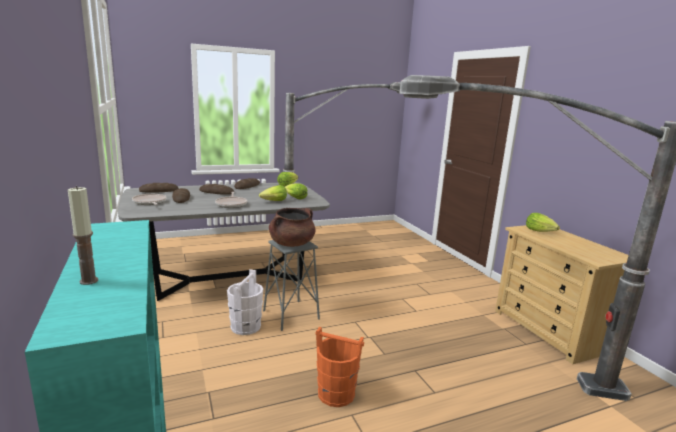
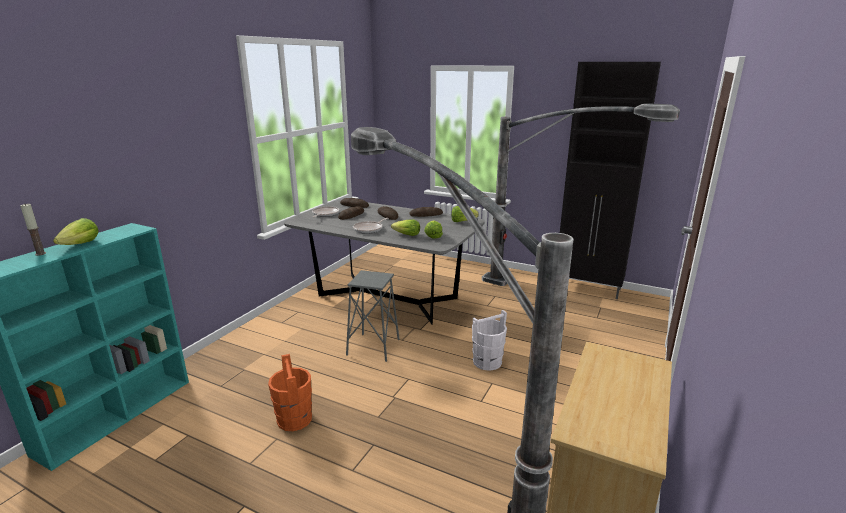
camera: 50 degrees right, 5 degrees up
(246, 326) = (332, 340): white bucket -> white bucket (487, 362)
(292, 244) = (368, 279): brown cooking pot -> none
(350, 227) = (589, 289): none -> black cabinet
(540, 231) = (621, 366): lettuce -> lettuce (81, 244)

